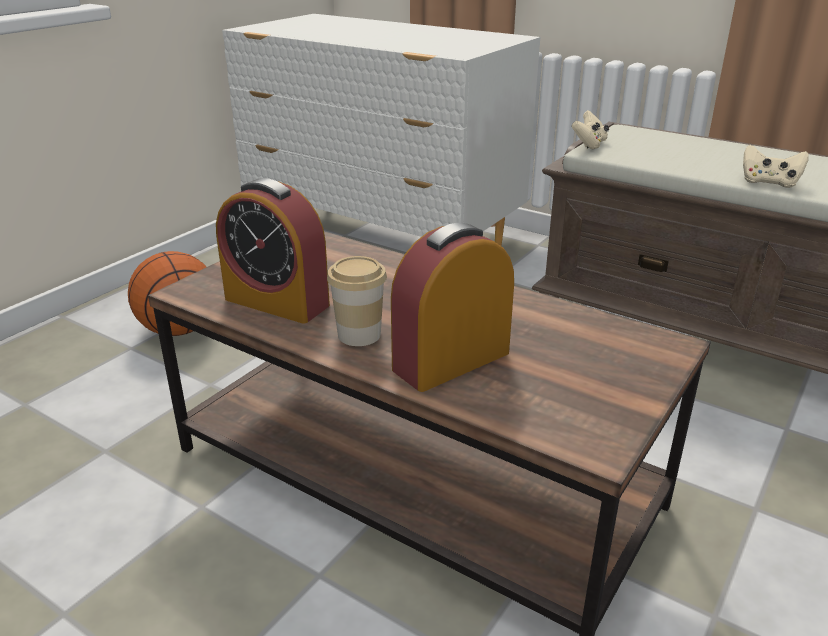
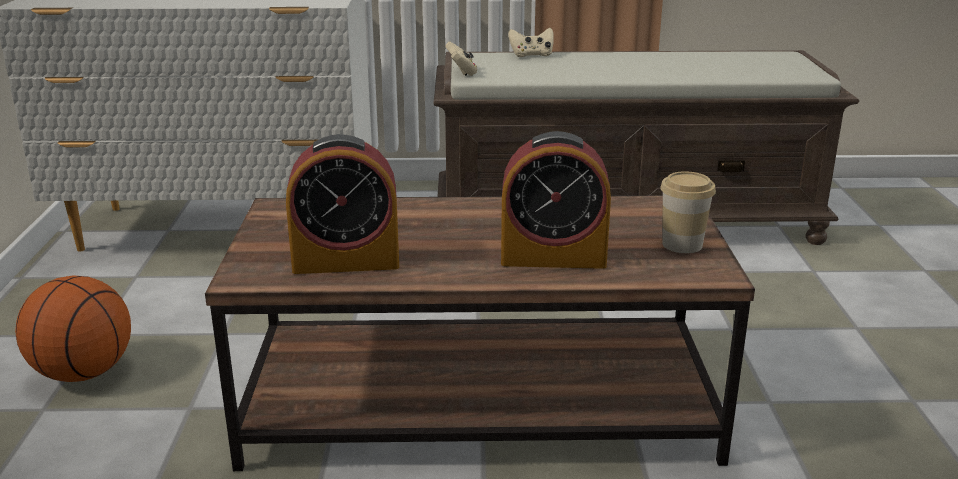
camera: 35 degrees left, 5 degrees down
(359, 335) = (457, 262): cup -> cup (682, 244)
(451, 361) = (553, 257): alarm clock -> alarm clock turned 105 degrees counterclockwise
(769, 182) = (631, 76): beige game controller -> beige game controller (531, 55)

